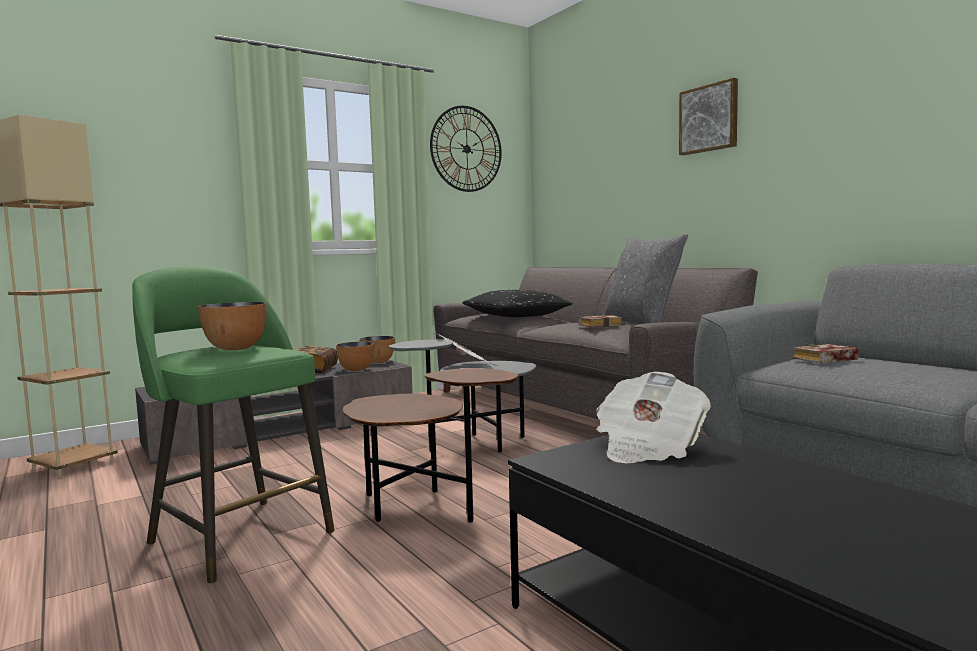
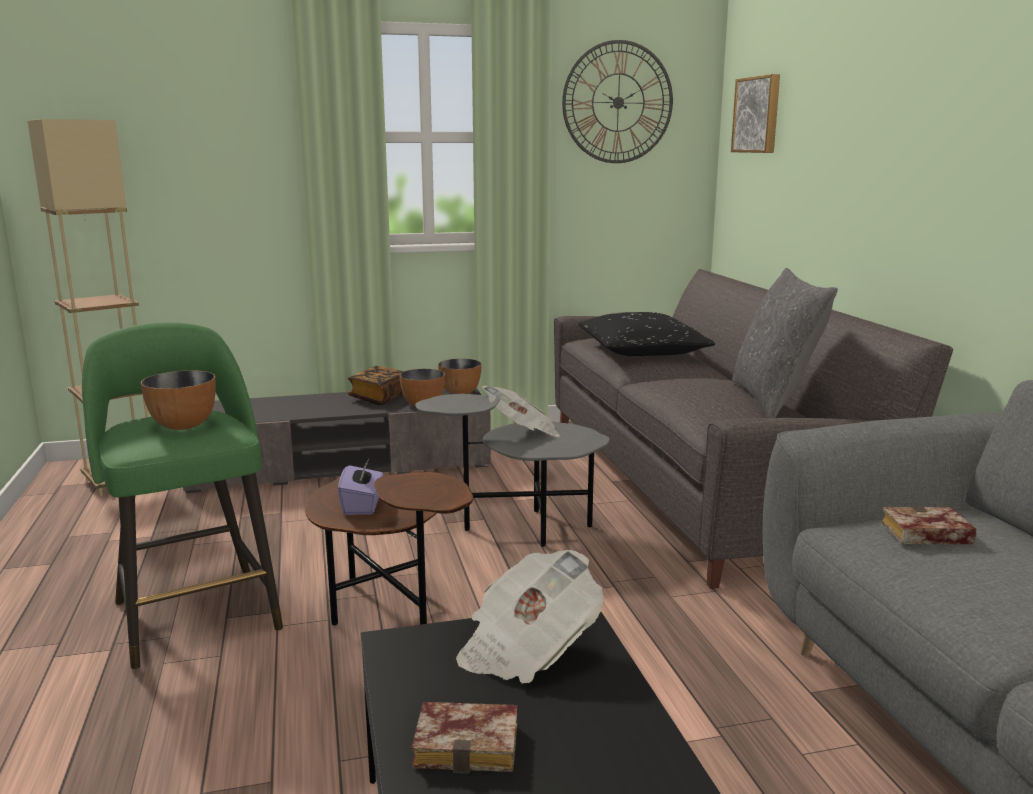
camera: 20 degrees right, 10 degrees up
(397, 409) = (362, 505): none -> purple tissue box
(601, 325) = (708, 397): book -> book (471, 744)
(709, 118) = (930, 94): picture -> picture (758, 115)

